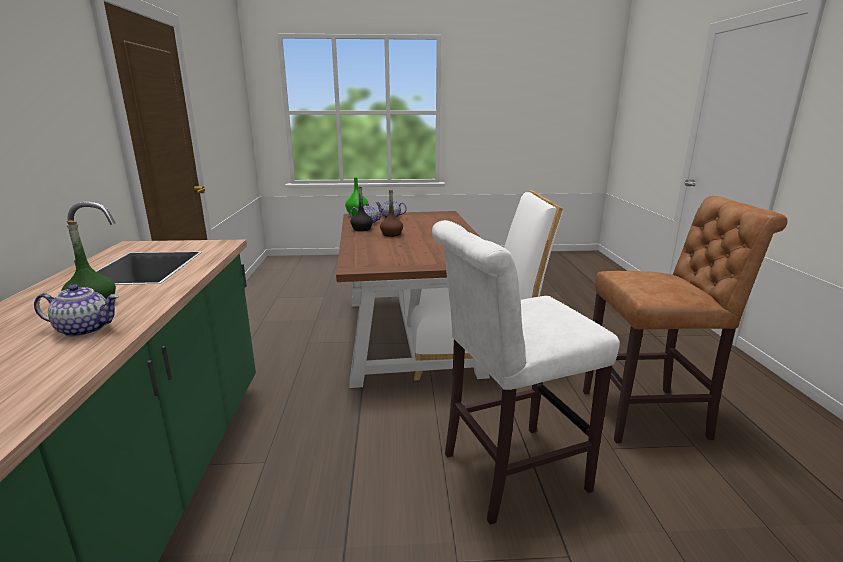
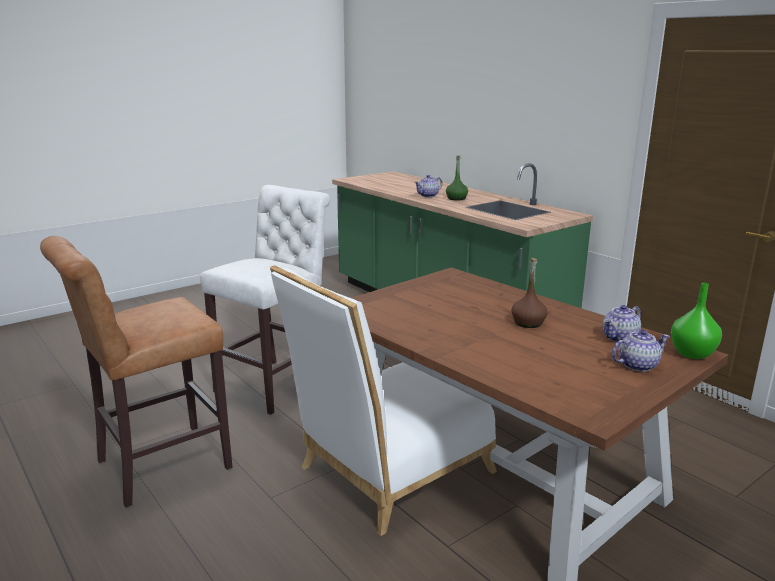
camera: 145 degrees right, 0 degrees up
(361, 229) = (587, 323): black bottle -> none

